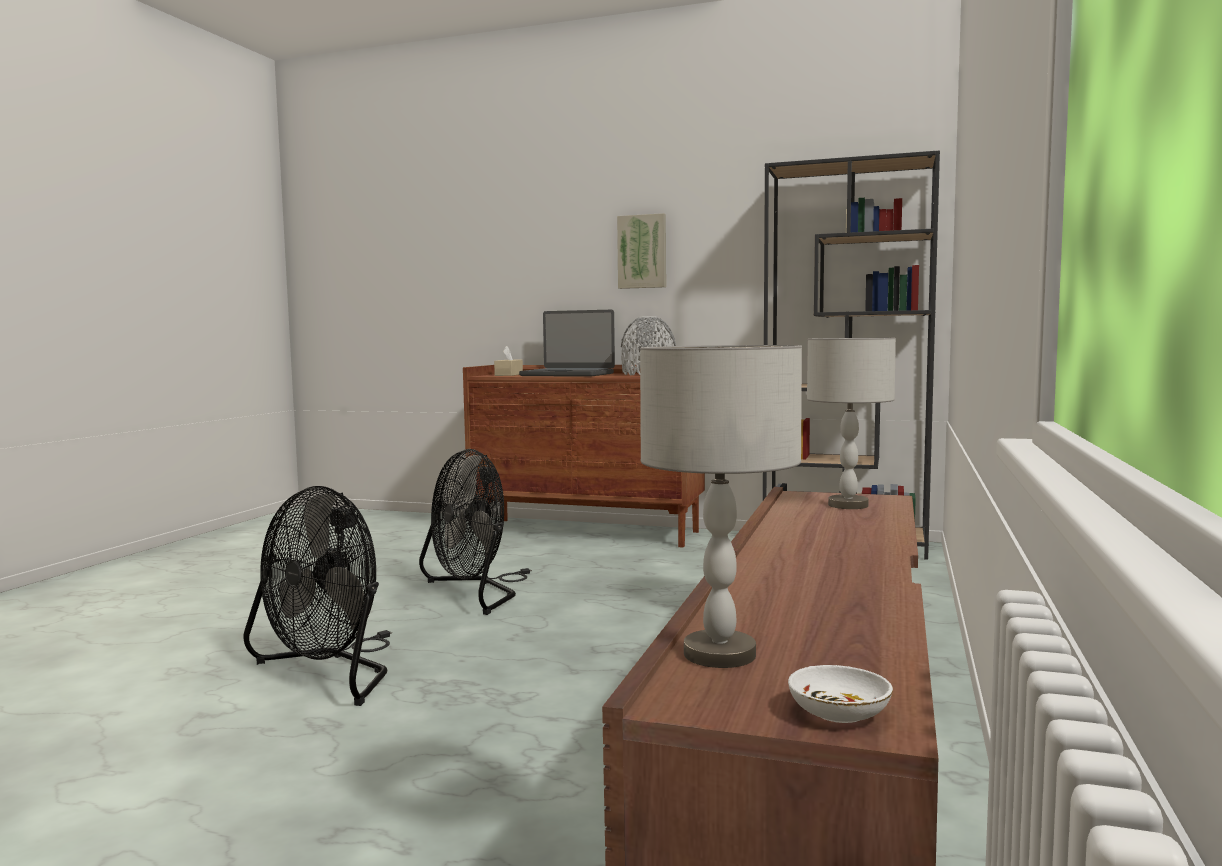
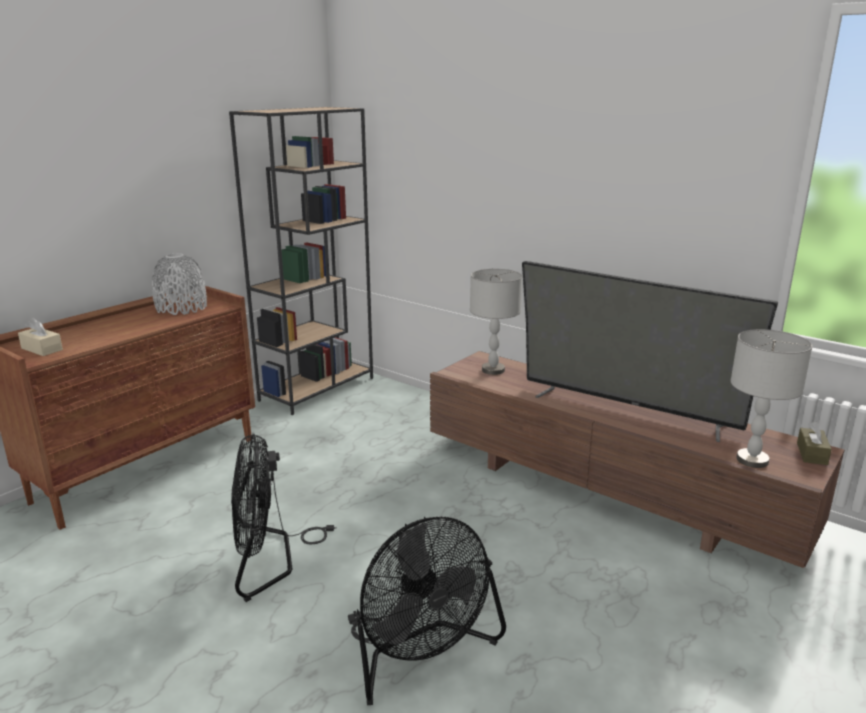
camera: 70 degrees left, 15 degrees up
(479, 591) = (270, 554): black fan -> black fan turned 90 degrees clockwise
(568, 374) = (106, 329): laptop -> none
(642, 251) = (123, 186): picture -> none
(824, 568) = (627, 409): none -> television
(838, 712) = (811, 454): white bowl -> brown tissue box

